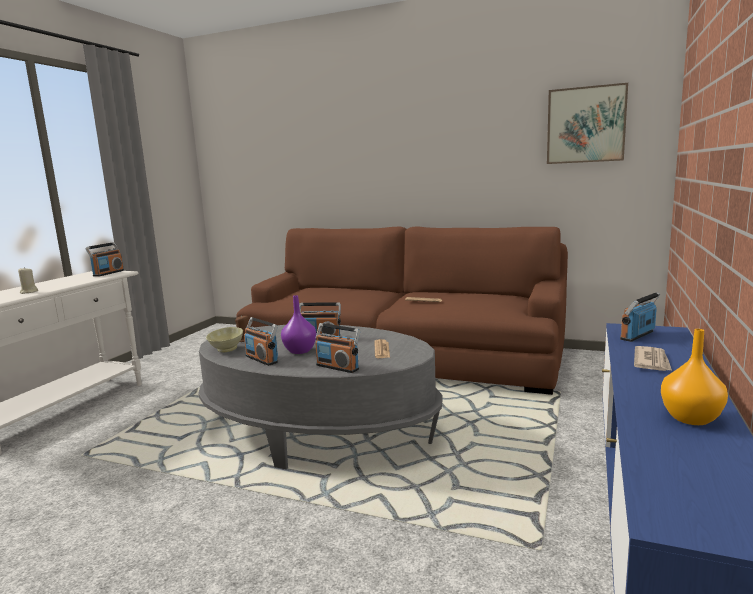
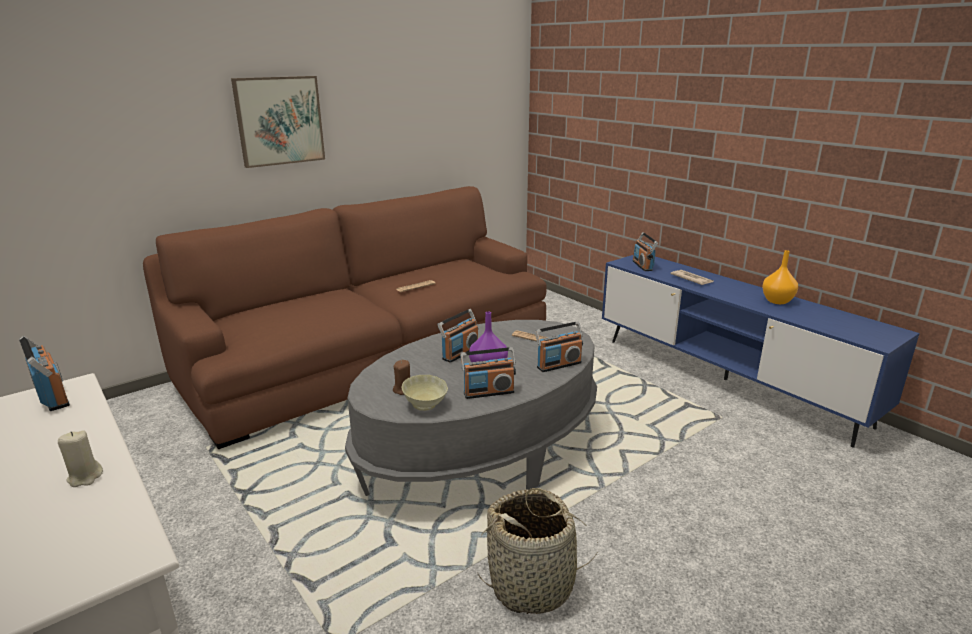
camera: 60 degrees left, 10 degrees up
(155, 505) = (533, 584): none -> basket
(585, 125) = (472, 85): picture -> picture (279, 121)

